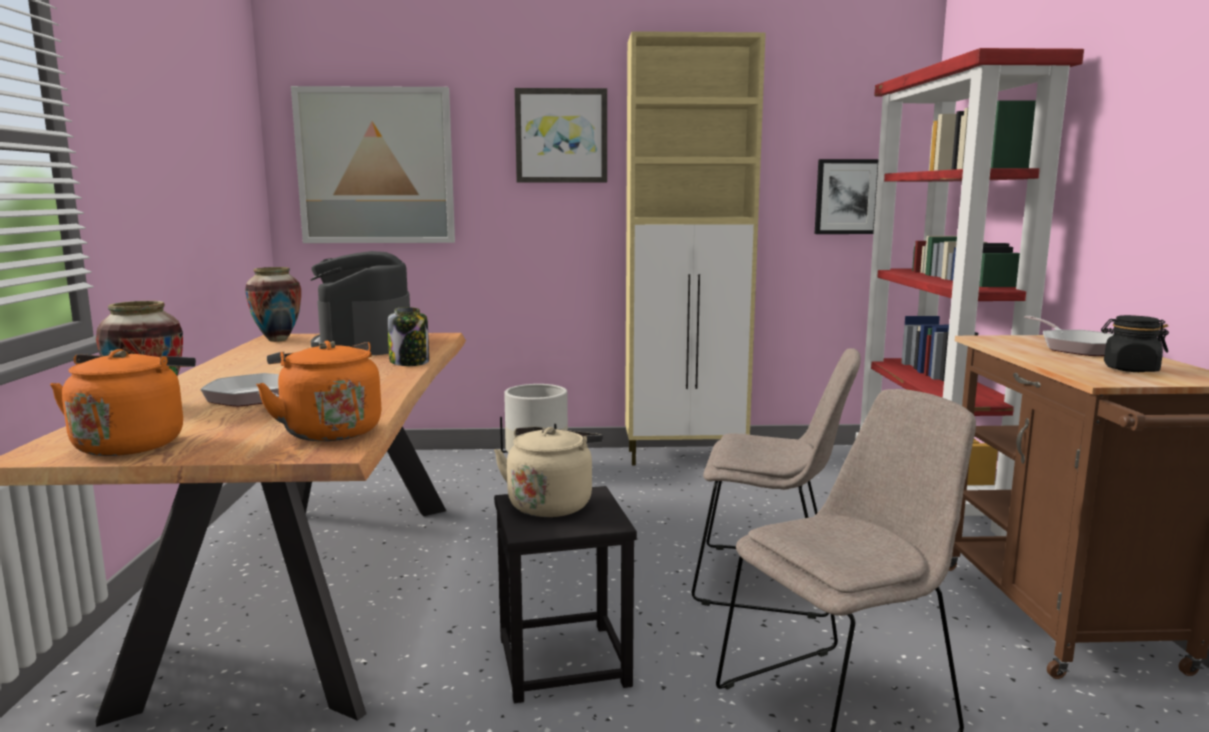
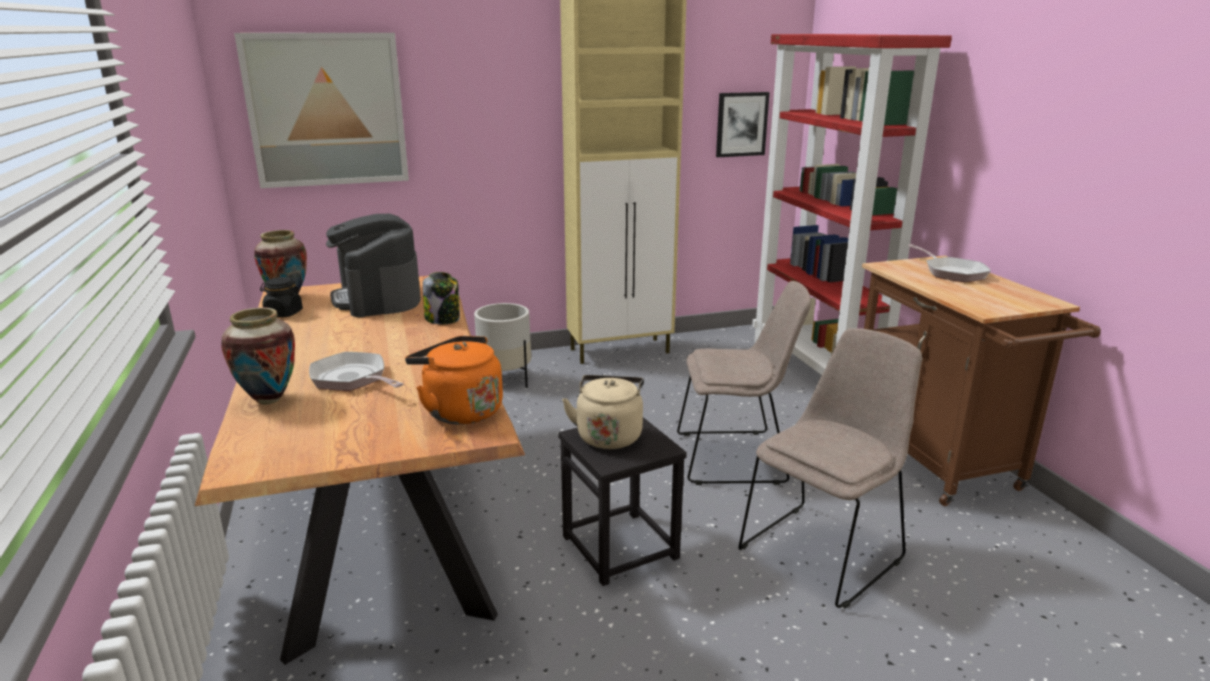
camera: 15 degrees left, 10 degrees up
(133, 443) = (309, 445): orange kettle -> none
(561, 136) = (502, 77): picture -> none
(1130, 369) = (995, 296): black jar -> black jar (283, 313)

